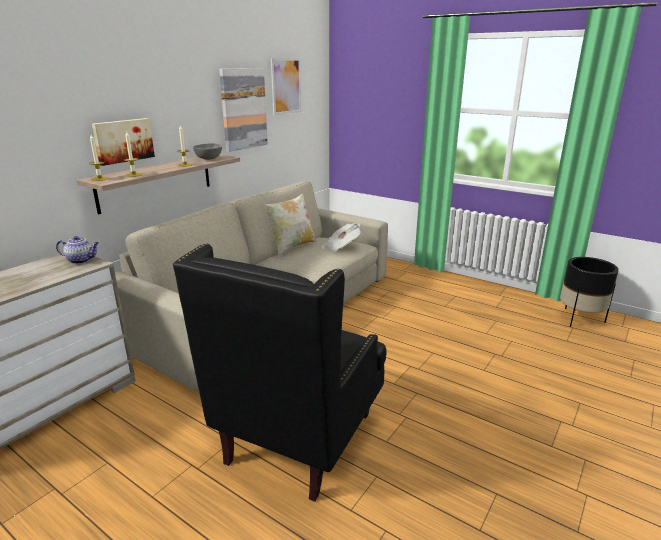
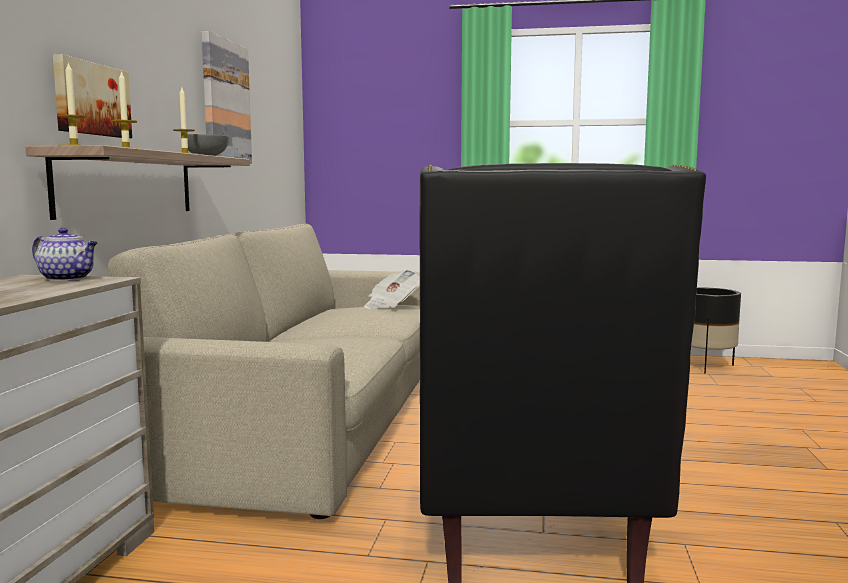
camera: 25 degrees left, 15 degrees down
(81, 260) = (68, 278): teapot -> teapot turned 45 degrees clockwise
(286, 86) = (265, 86): picture -> none
(292, 247) = (311, 316): pillow -> none

